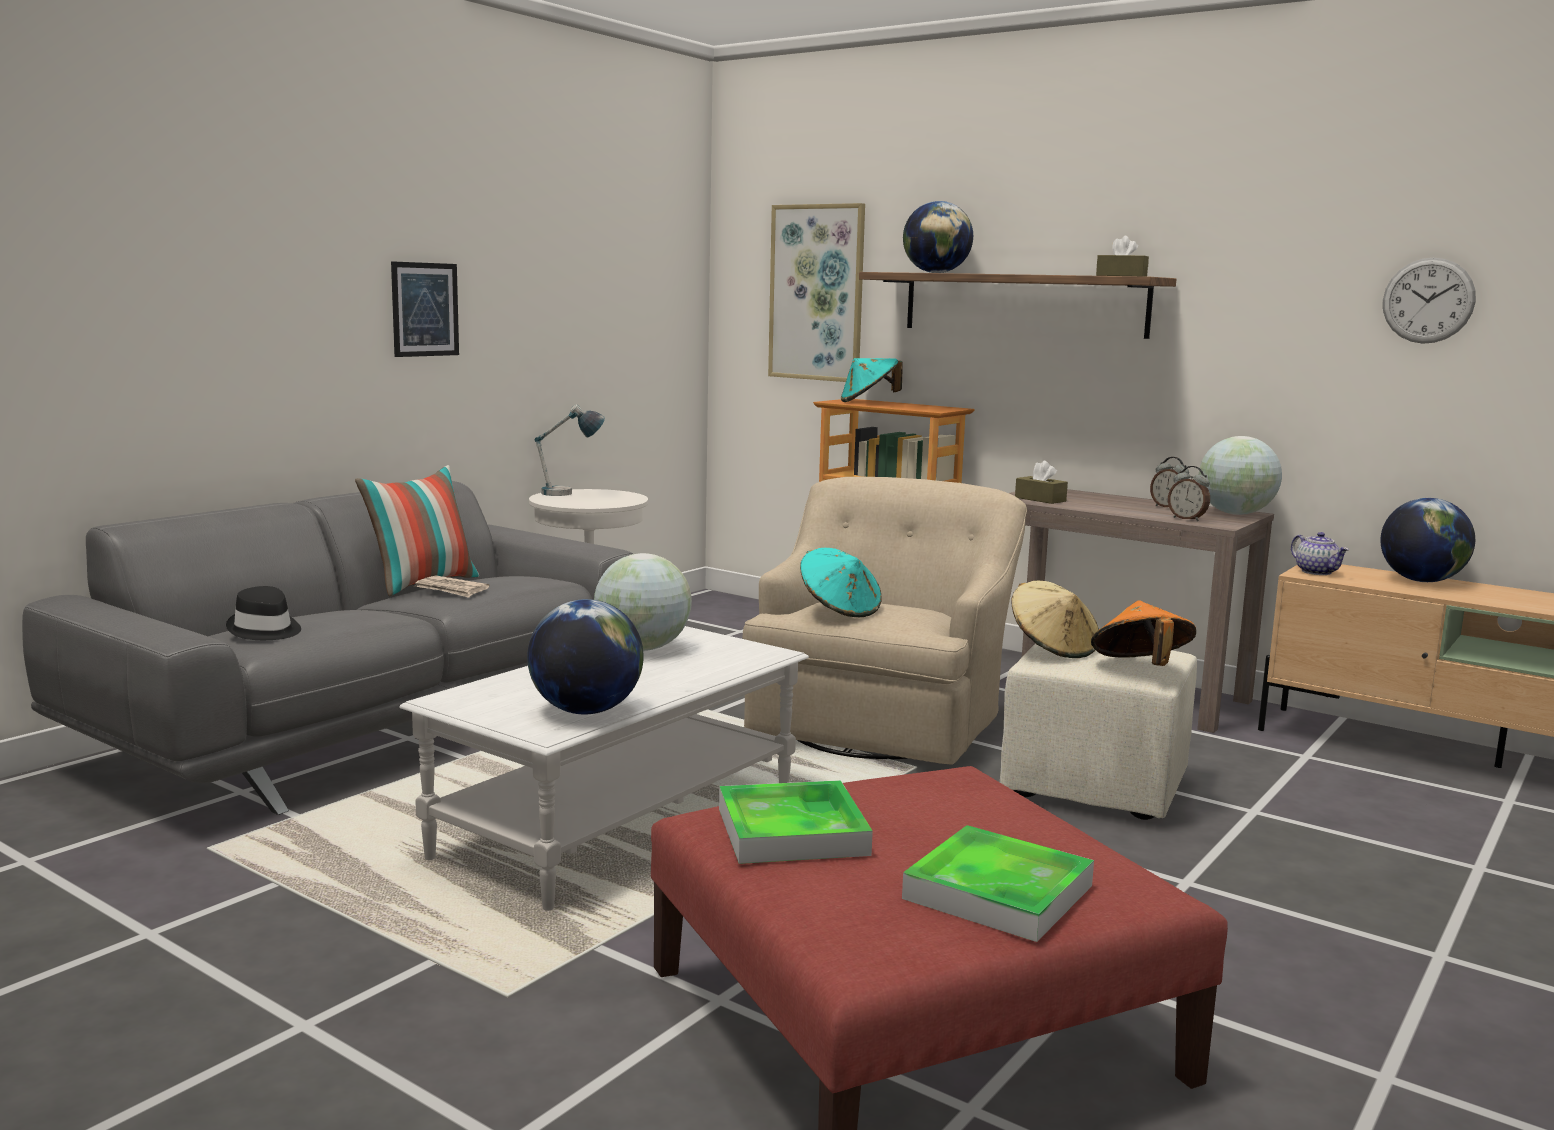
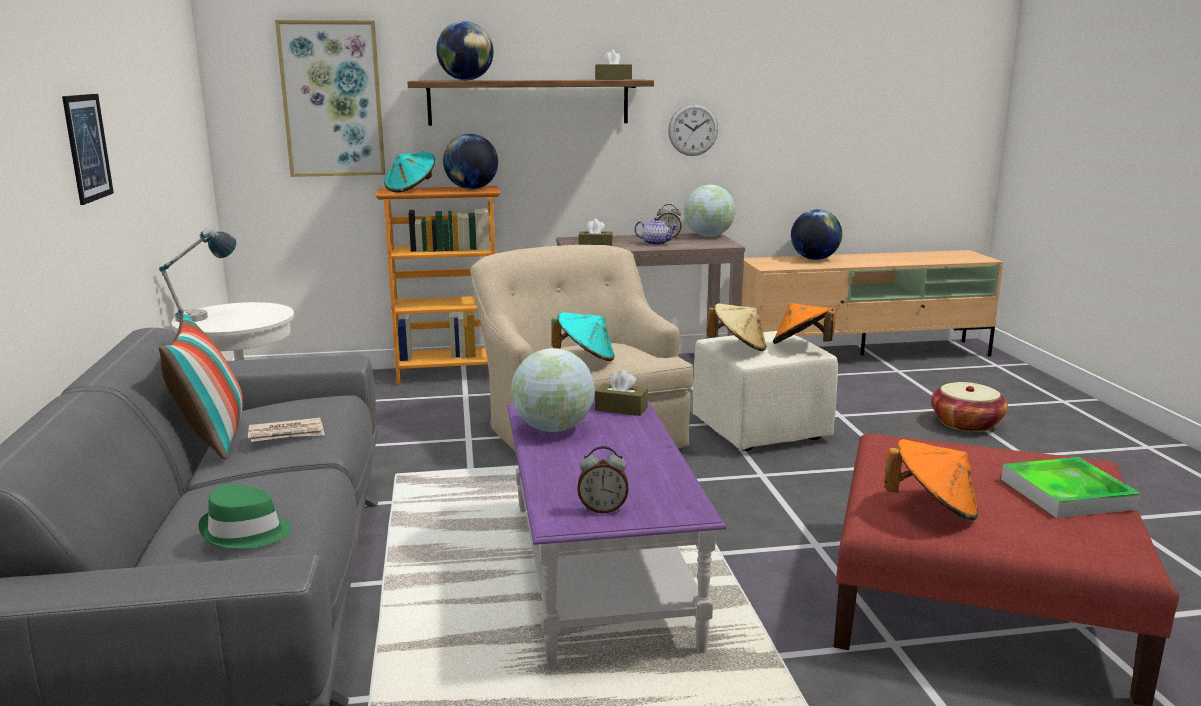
camera: 45 degrees left, 5 degrees up
(264, 630) = (245, 532): black hat -> green hat
(586, 711) = (664, 487): globe -> globe (471, 189)
(619, 823) = (600, 572): white coffee table -> purple coffee table
(745, 654) = (621, 409): none -> brown tissue box
(792, 831) = (933, 508): tray -> orange hat
(1187, 519) = (703, 244): alarm clock -> alarm clock (603, 509)
(1317, 572) = (768, 264): teapot -> teapot (656, 243)
(1428, 300) = (796, 90): wall clock -> wall clock (693, 129)
(1444, 889) = (966, 424): none -> basket

